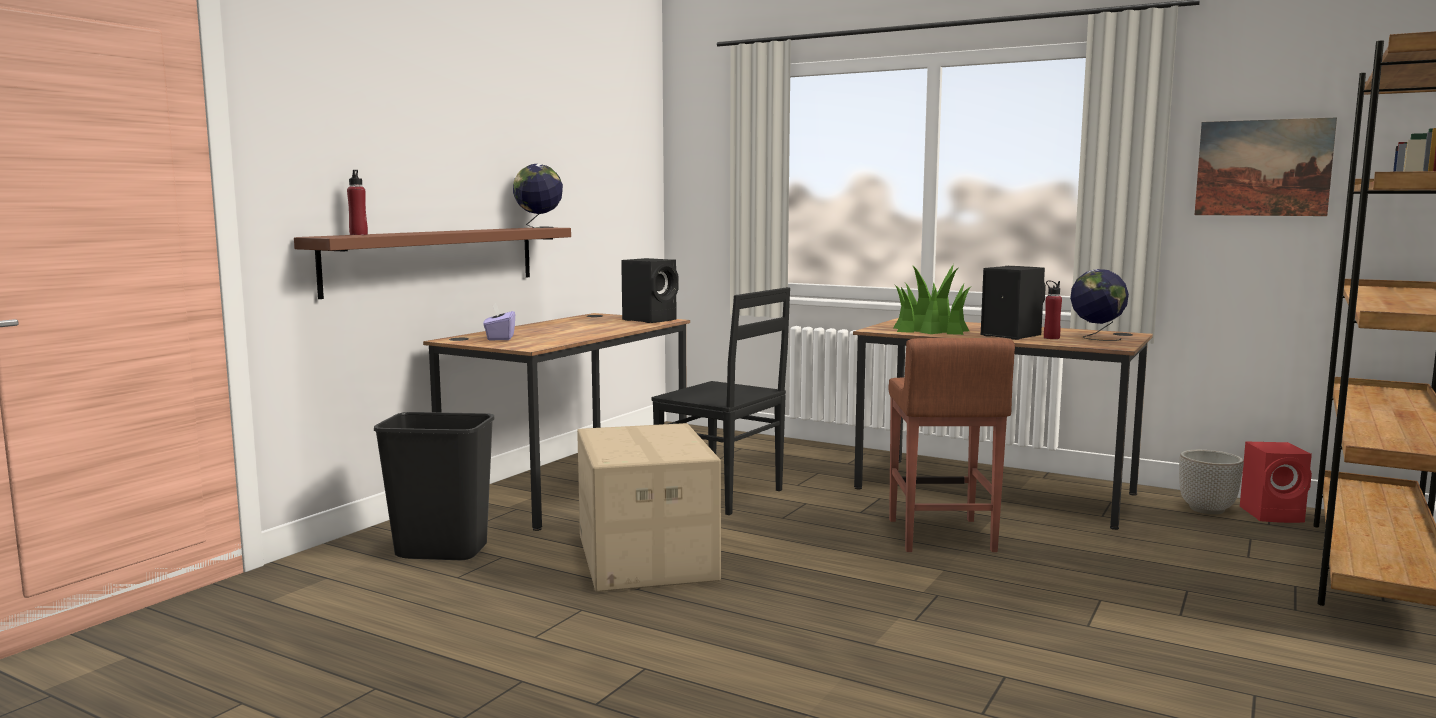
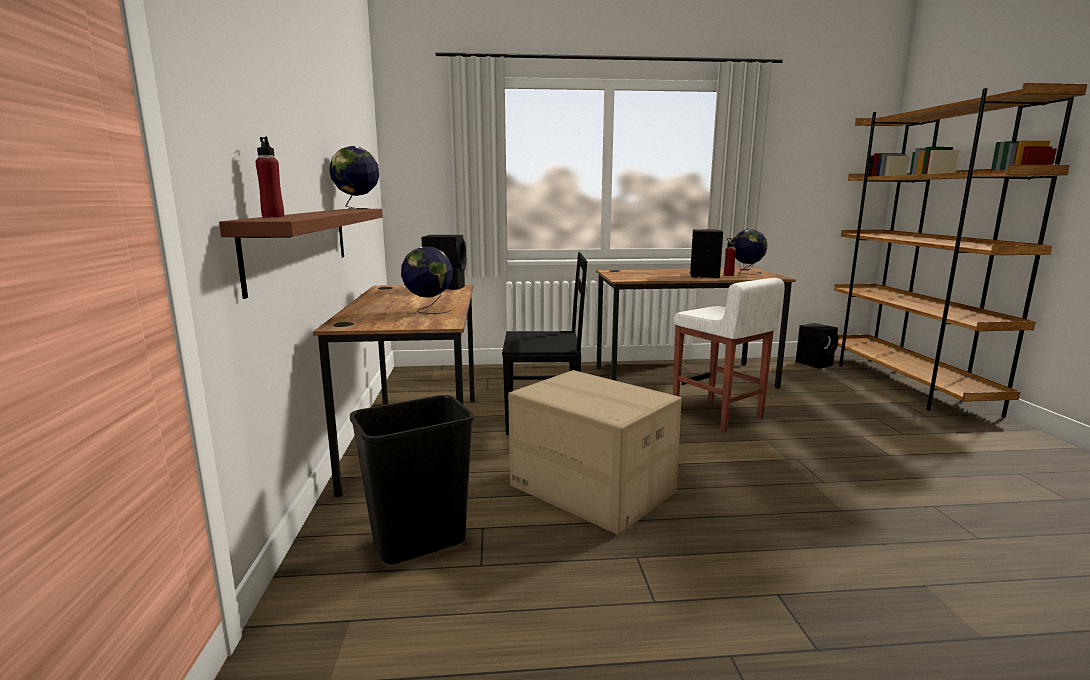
camera: 35 degrees left, 5 degrees up
(500, 338) = (382, 318): purple tissue box -> none
(556, 337) = (428, 310): none -> globe
(931, 329) = (650, 276): potted plant -> none
(940, 536) = (717, 415): brown stool -> white stool
(1207, 510) = (788, 367): planter -> none
(1263, 168) = (802, 166): picture -> none
(1274, 515) = (815, 363): red speaker -> black speaker

